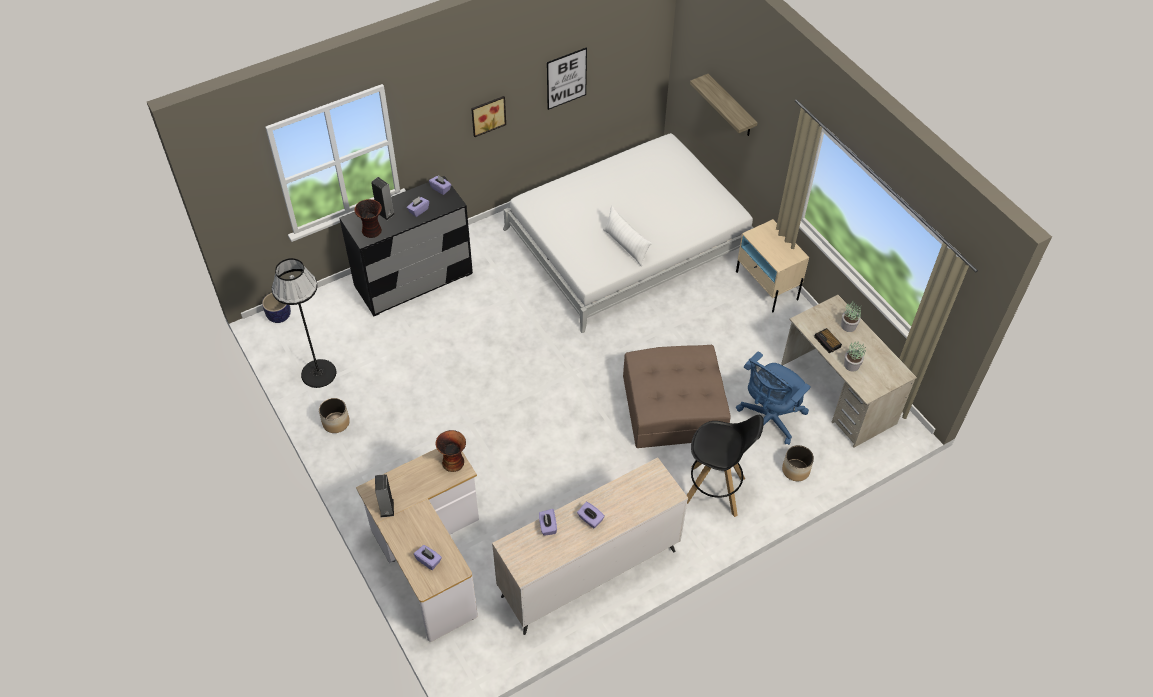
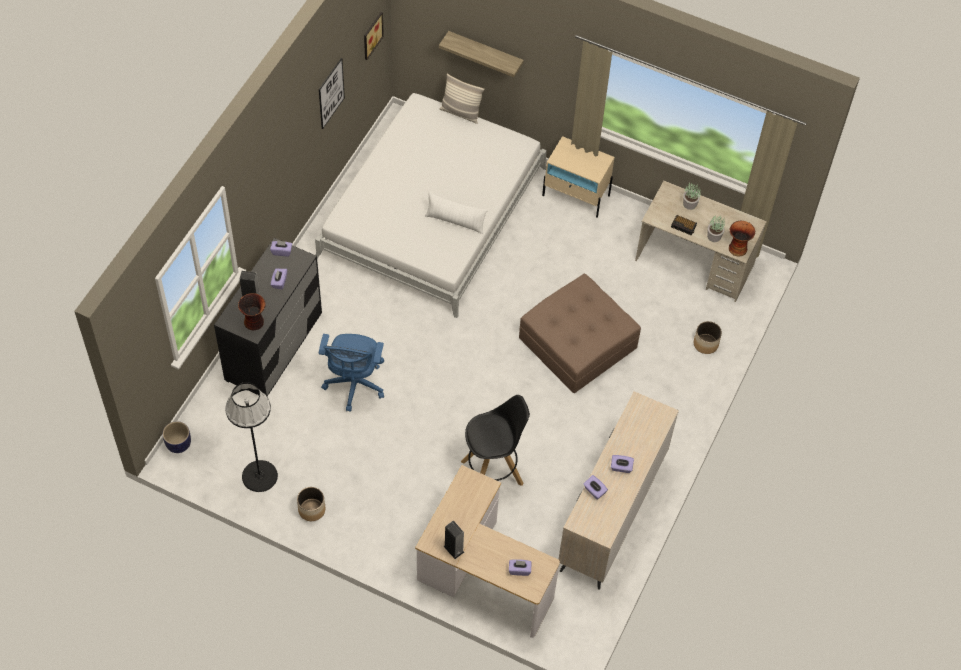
camera: 35 degrees left, 5 degrees up
(453, 461) = (475, 483): vase -> vase (737, 248)
(487, 115) = (286, 162): picture -> picture (371, 35)
(699, 164) = (460, 113): none -> pillow
(715, 491) = (658, 394): black stool -> black stool (493, 472)
(768, 421) = (658, 314): blue office chair -> blue office chair (354, 385)

